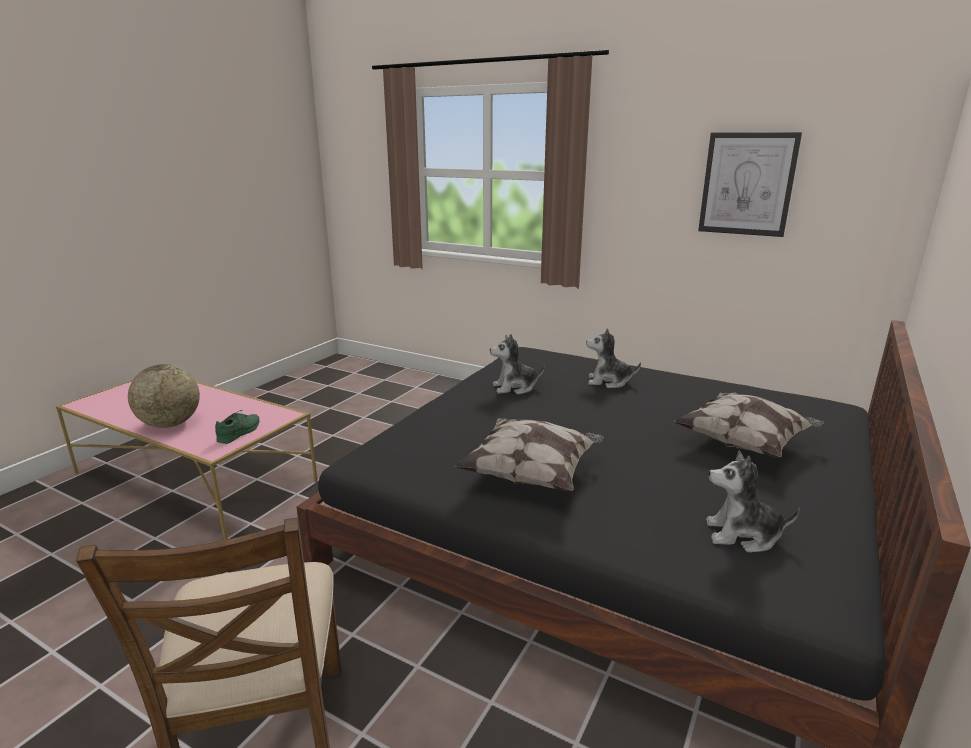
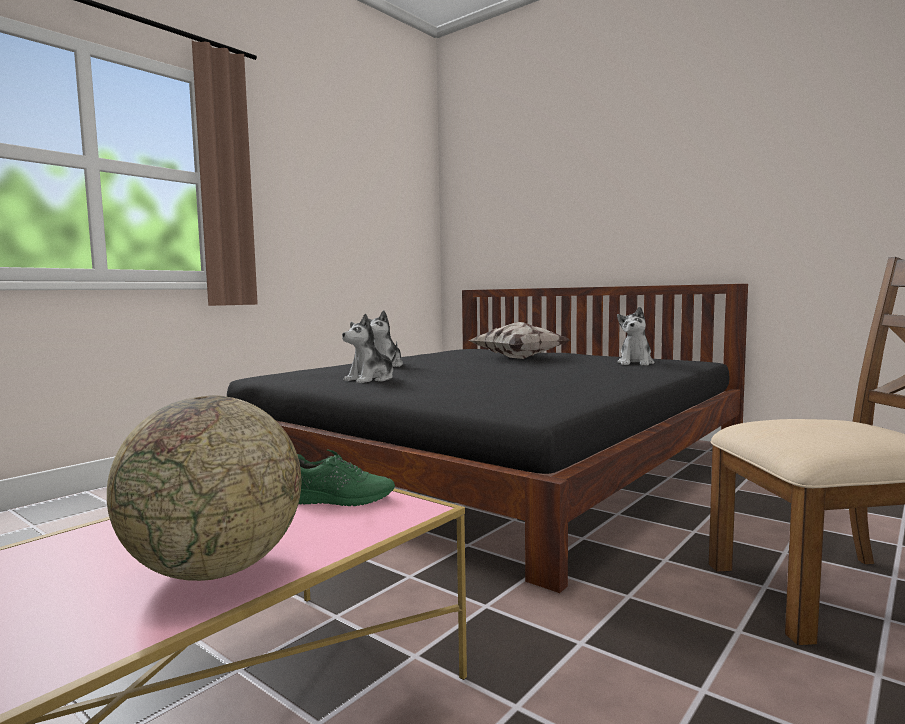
camera: 80 degrees left, 15 degrees down
(240, 432) = (340, 499): green shoe -> green shoe turned 150 degrees clockwise
(515, 387) = (371, 379): plush toy -> plush toy turned 45 degrees clockwise
(532, 474) = (564, 380): pillow -> none
(747, 184) = (357, 203): picture -> none

